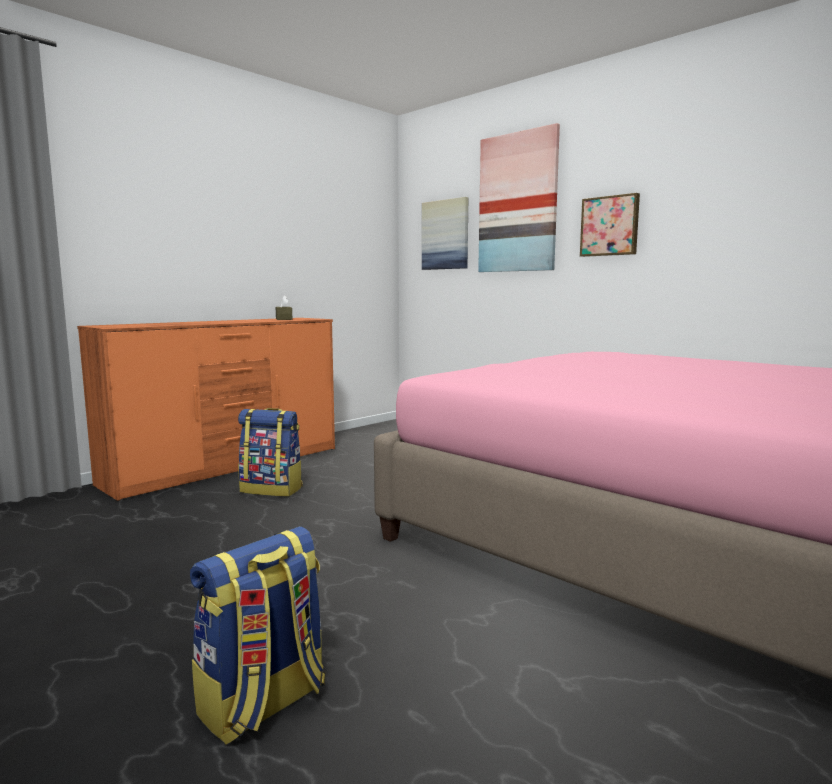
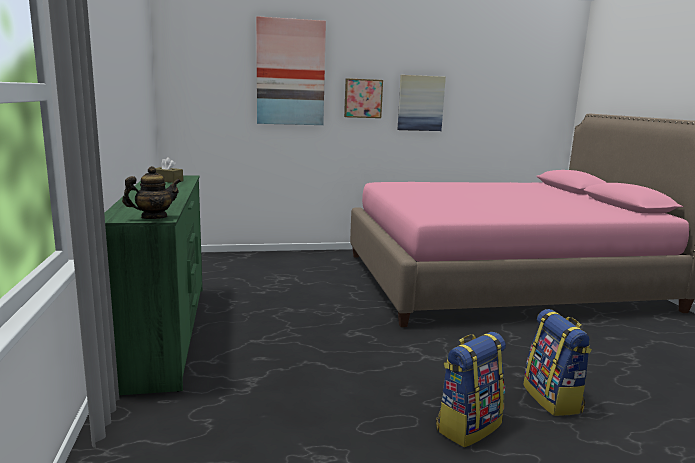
camera: 55 degrees left, 5 degrees up
(113, 326) = (154, 217): none -> teapot
(228, 466) = (166, 332): orange dresser -> green dresser
(272, 489) = (261, 332): backpack -> backpack (468, 426)
(445, 235) = (217, 89): picture -> picture (420, 103)

